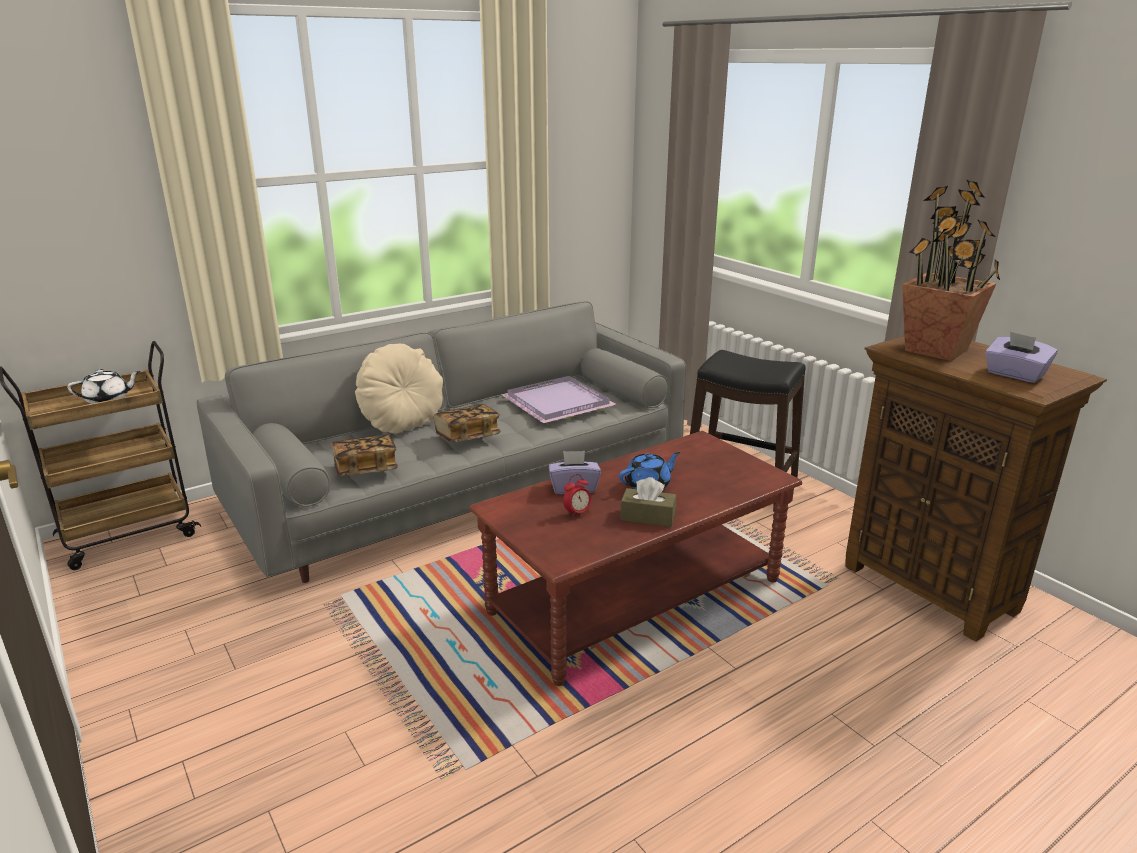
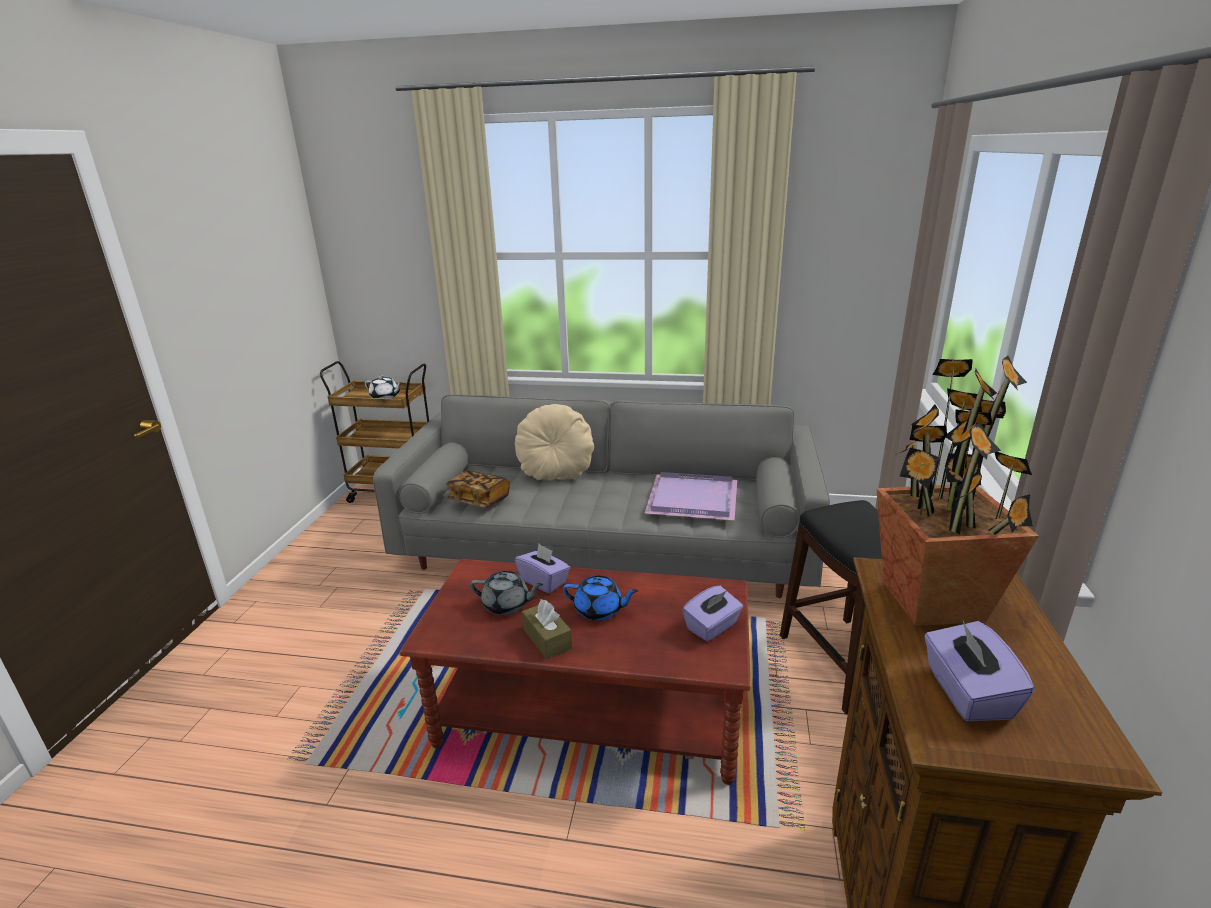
camera: 45 degrees right, 0 degrees up
(467, 436) = (579, 501): book -> none
(577, 513) = (507, 605): alarm clock -> grey teapot
(731, 462) = (712, 627): none -> purple tissue box

